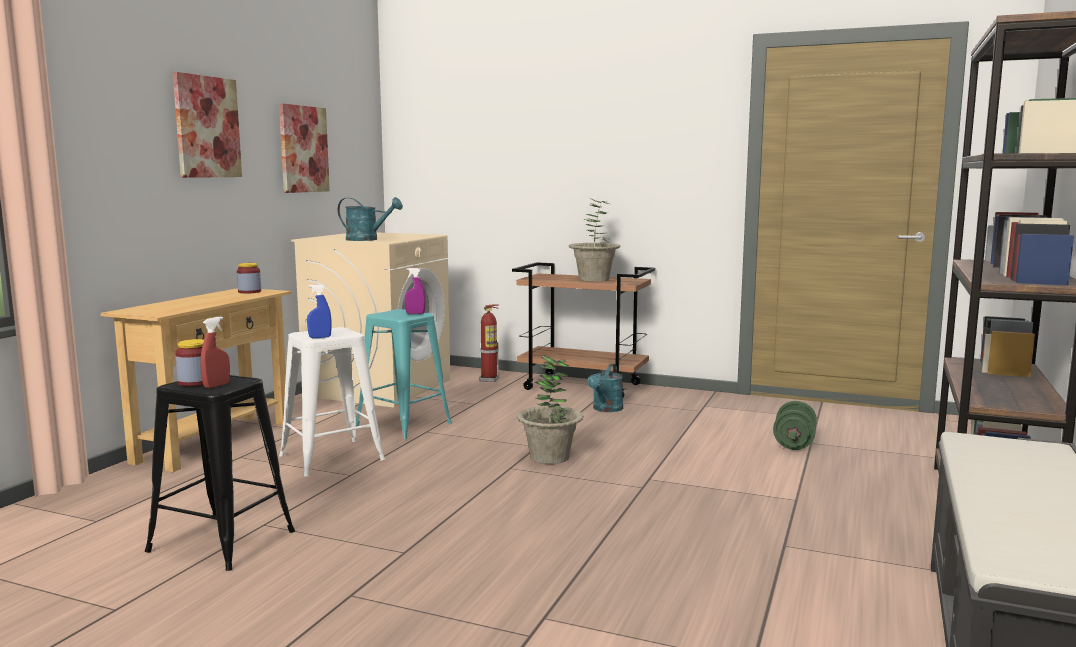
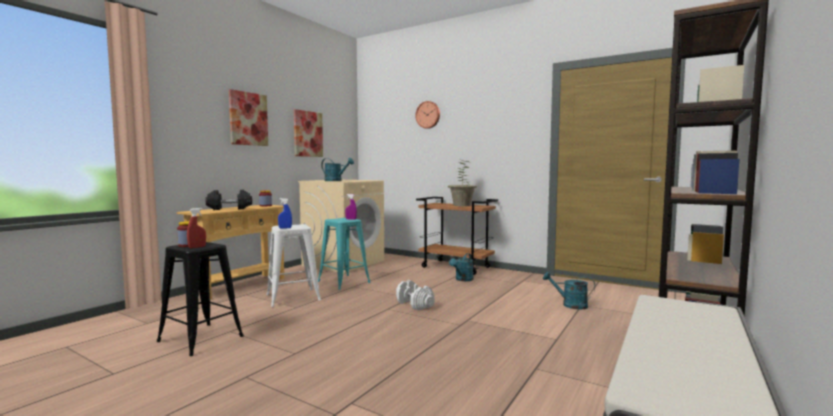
camera: 10 degrees right, 5 degrees down
(193, 302) = (229, 209): none -> black dumbbell
(489, 379) = (405, 261): fire extinguisher -> none
(524, 113) = (428, 115): none -> wall clock
(549, 457) = (414, 304): potted plant -> white dumbbell
(794, 443) = (570, 305): green dumbbell -> turquoise watering can

